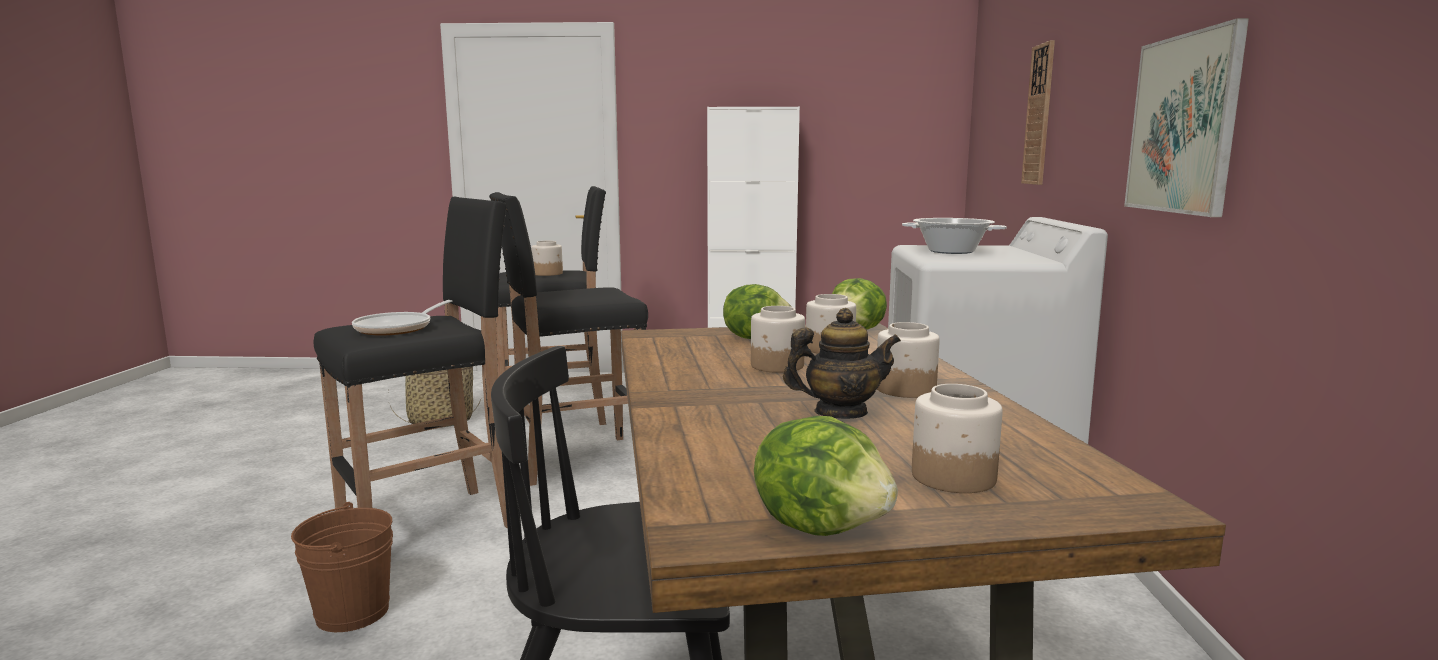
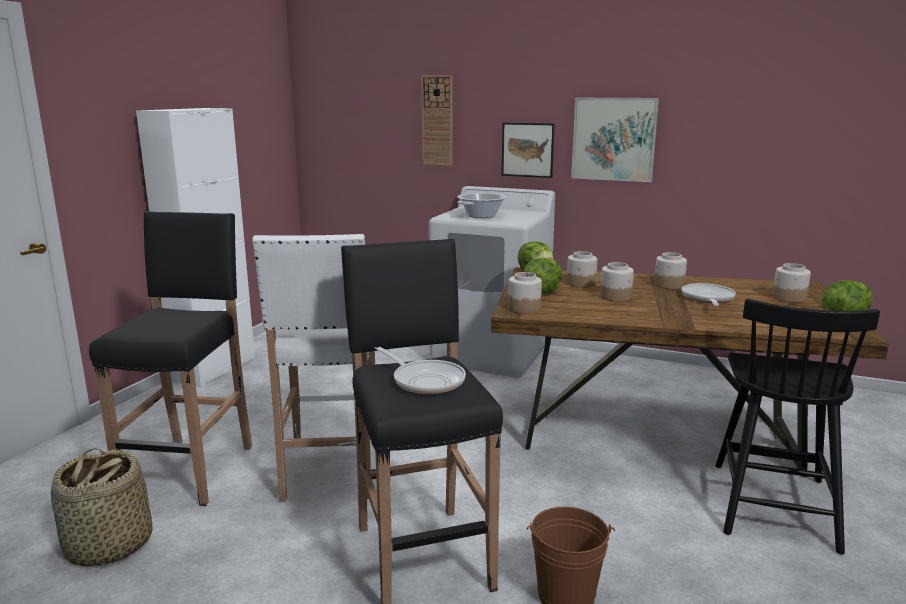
camera: 70 degrees left, 5 degrees up
(548, 273) = (163, 319): jar -> jar (524, 308)
(575, 461) = (331, 471): black stool -> white stool
(840, 413) = (707, 299): teapot -> frying pan
(1098, 155) = (527, 150): none -> picture

